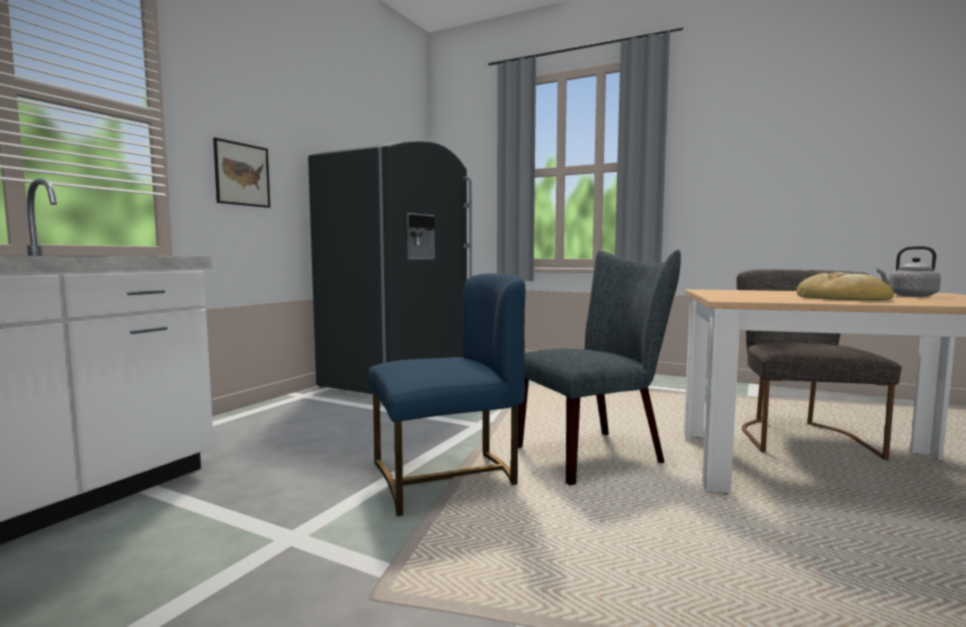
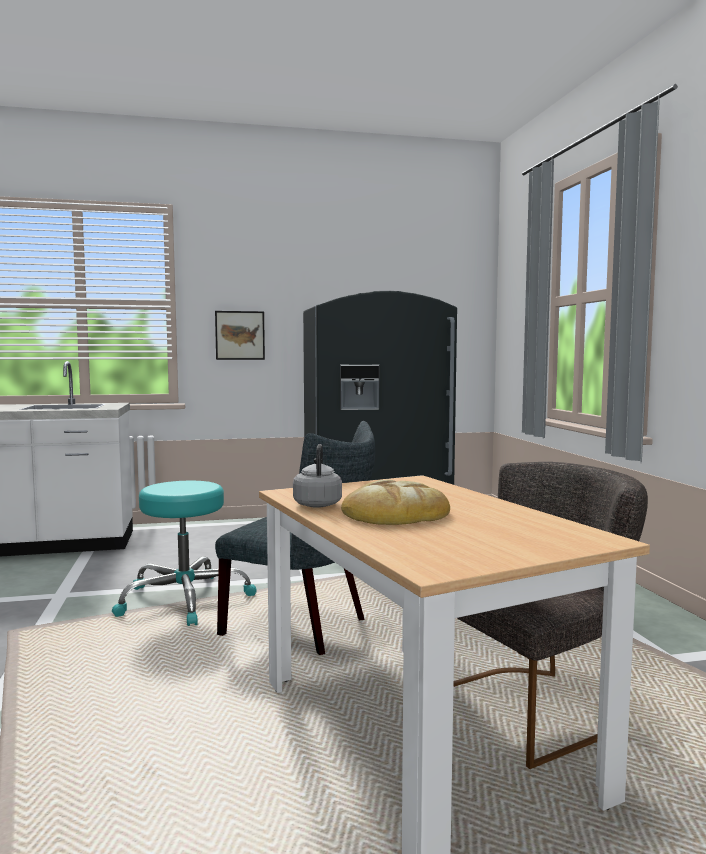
camera: 50 degrees right, 0 degrees up
(446, 478) = (184, 600): blue chair -> turquoise stool
(909, 295) = (502, 530): grey kettle -> grey kettle (317, 504)

